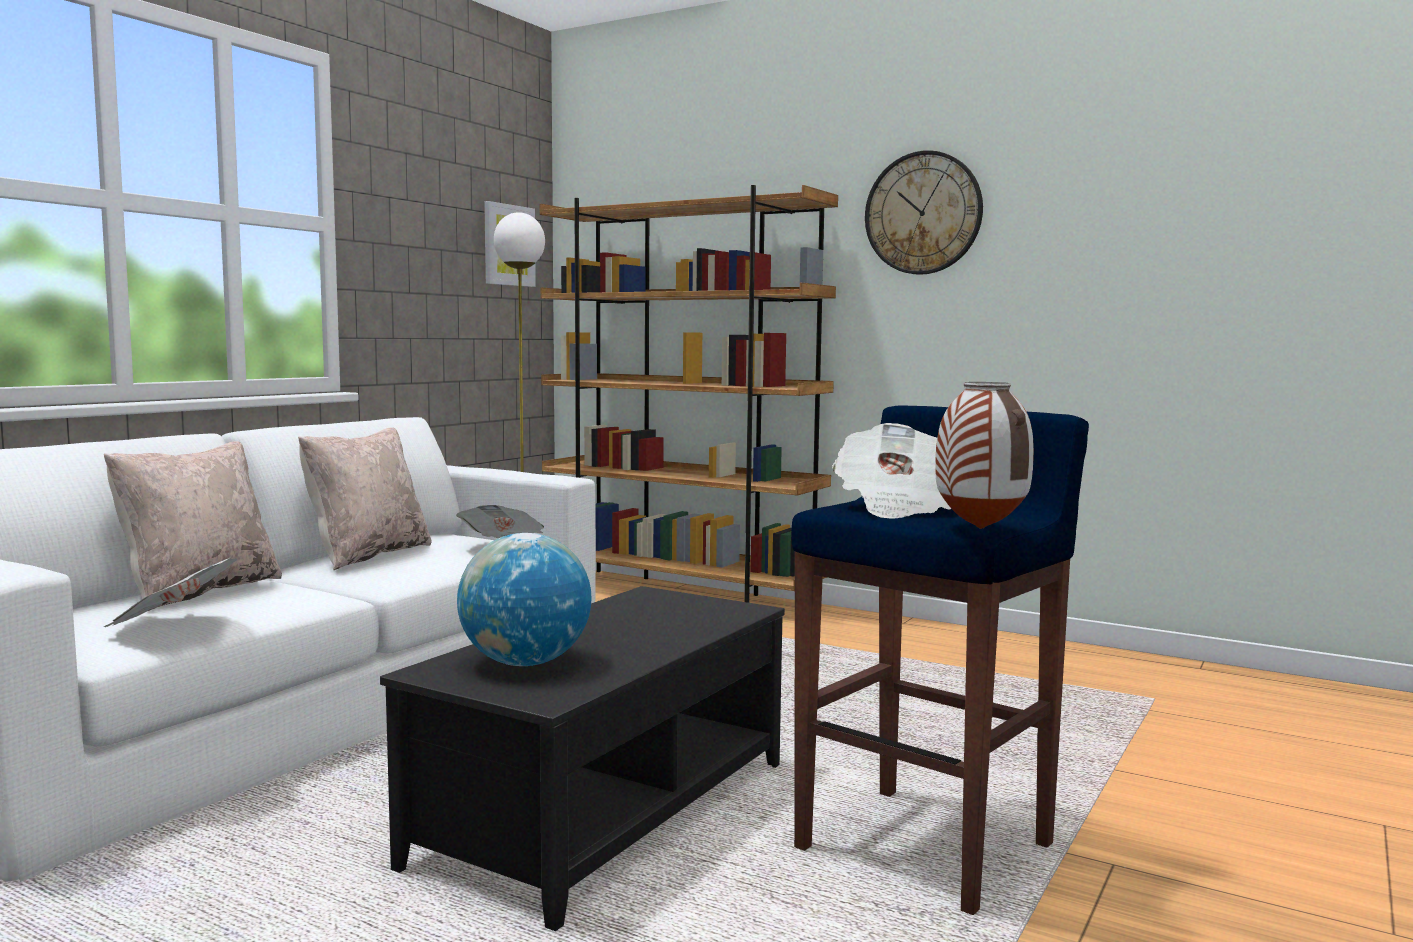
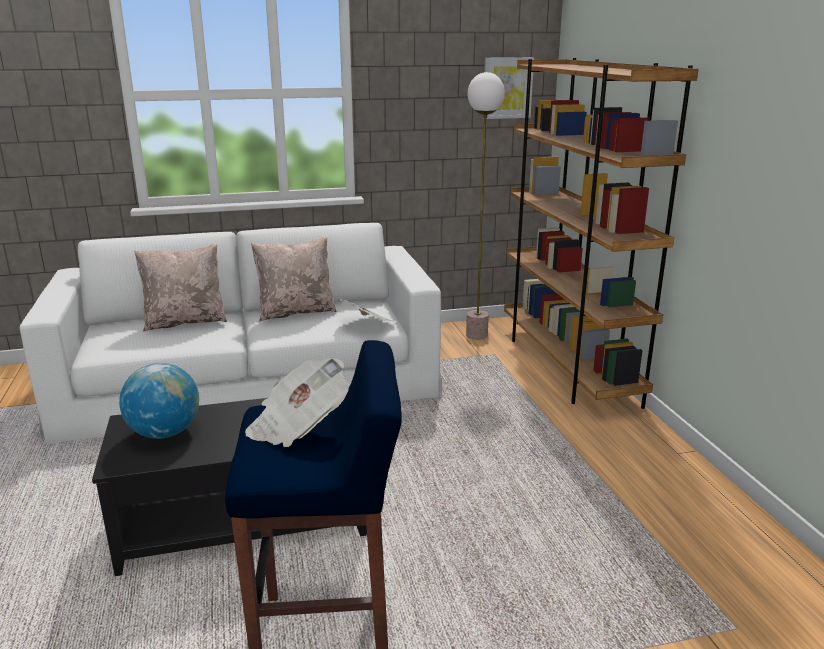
camera: 45 degrees right, 15 degrees up
(173, 625) = (132, 345): newspaper -> none
(923, 213) = (756, 96): wall clock -> none
(979, 528) = (248, 475): vase -> none

